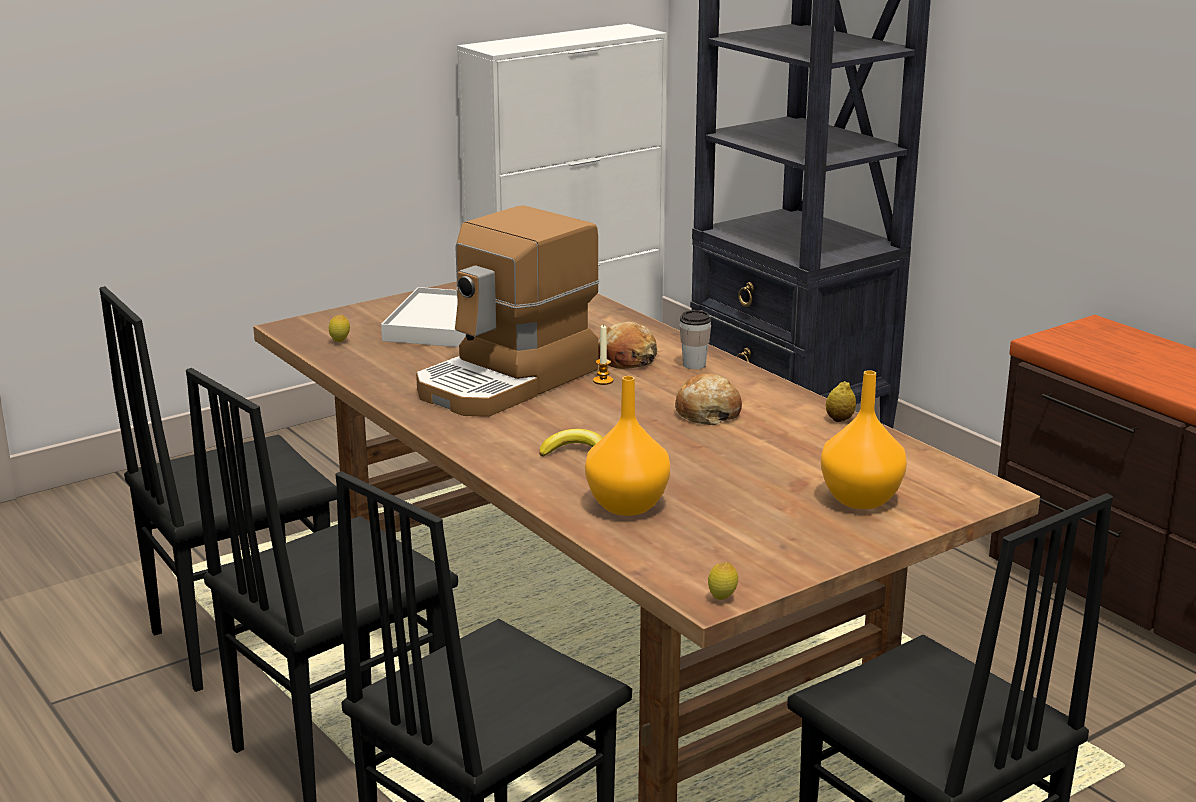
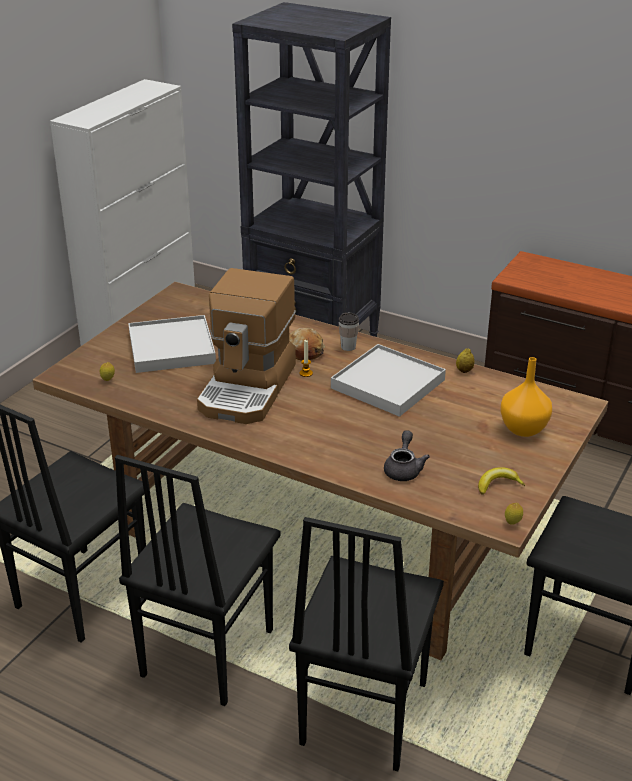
camera: 25 degrees left, 10 degrees up
(575, 452) = (339, 436): banana -> banana (498, 484)
(626, 505) = (403, 469): orange vase -> grey teapot
(707, 413) = (388, 384): bread -> white tray

